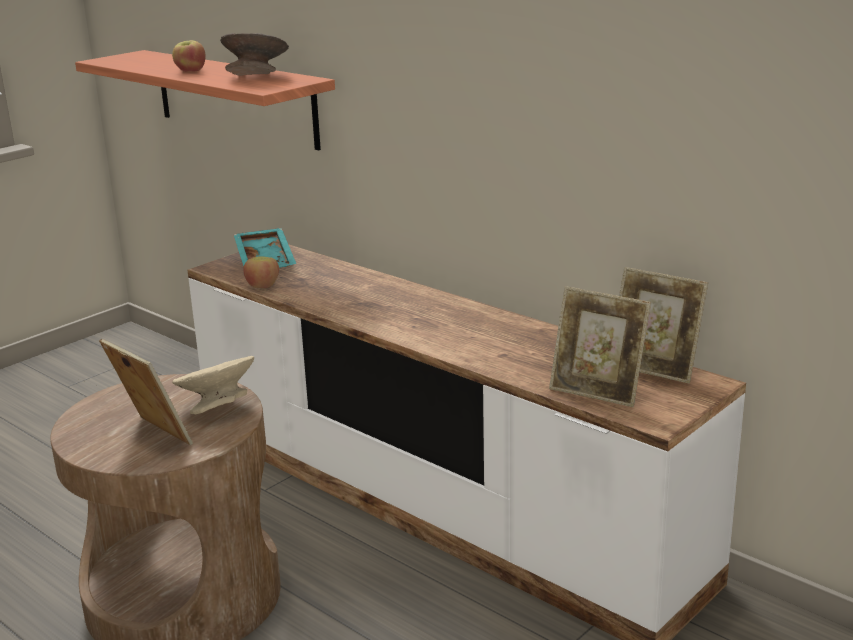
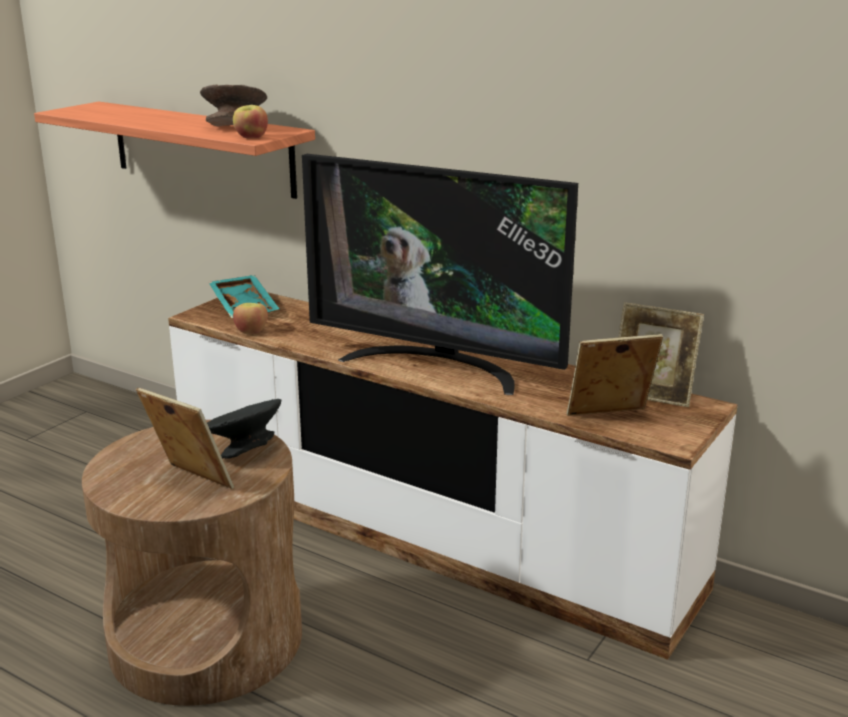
camera: 10 degrees left, 0 degrees up
(190, 71) = (163, 122): apple -> apple (251, 137)
(217, 407) = (244, 450): beige bowl -> black bowl
(437, 327) = (437, 365): none -> television
(597, 391) = (609, 418): picture frame -> picture frame turned 150 degrees clockwise

